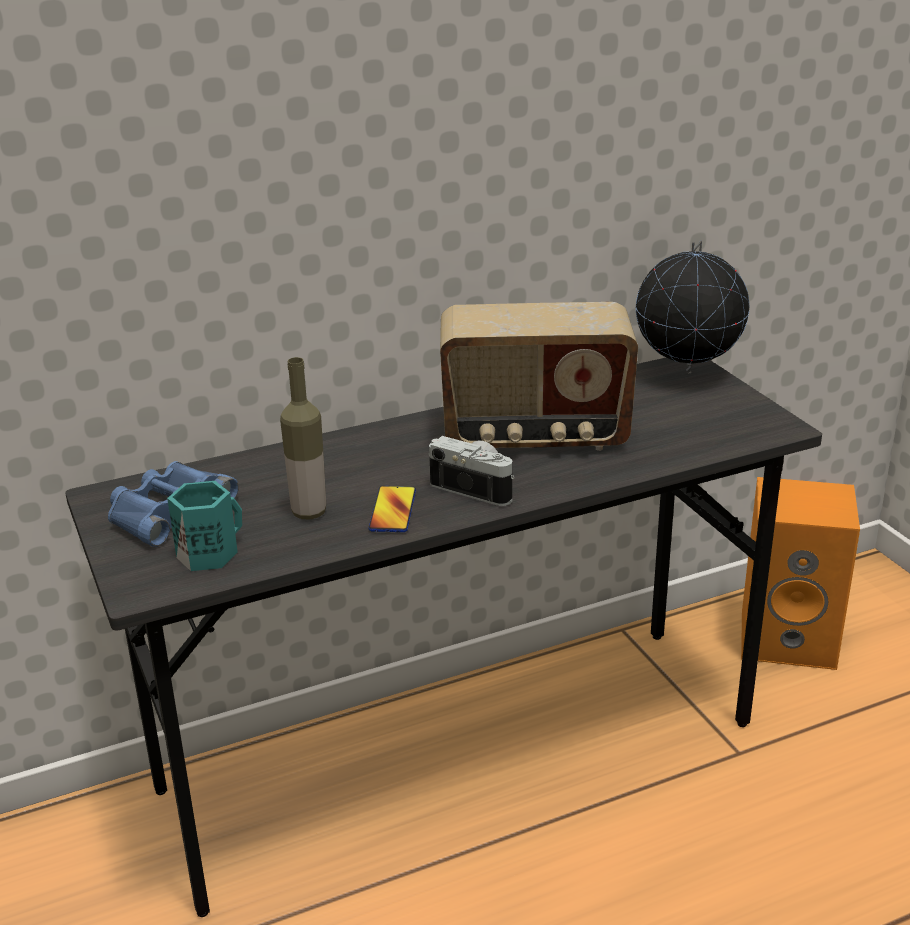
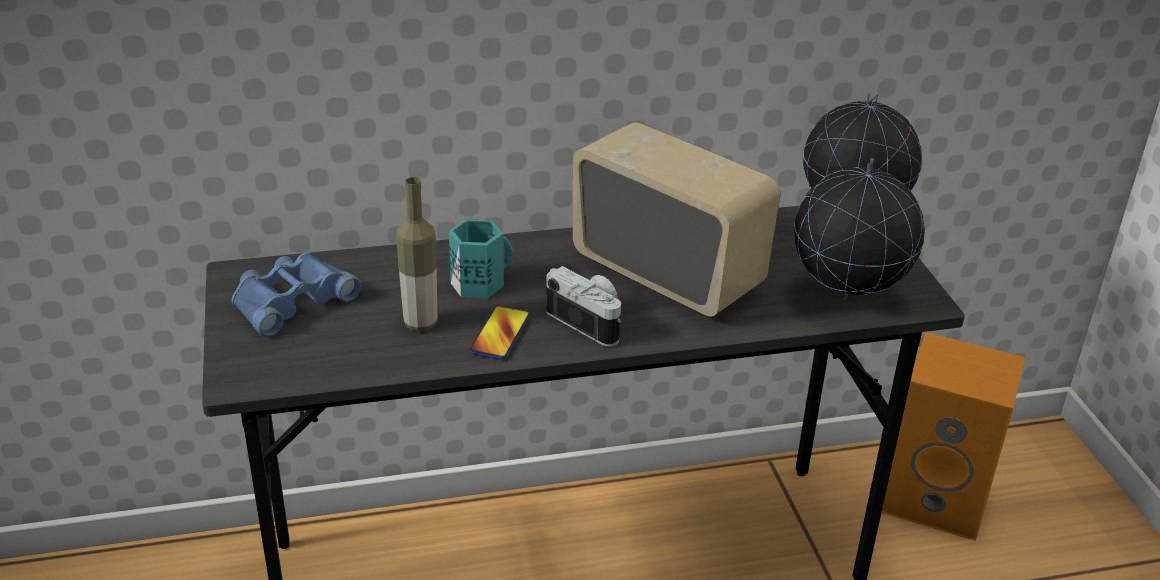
camera: 10 degrees right, 5 degrees up
(208, 553) = (313, 351): turquoise mug -> turquoise mug (478, 283)
(535, 436) = (668, 273): radio -> radio turned 150 degrees counterclockwise
(710, 434) = (847, 298): none -> globe

